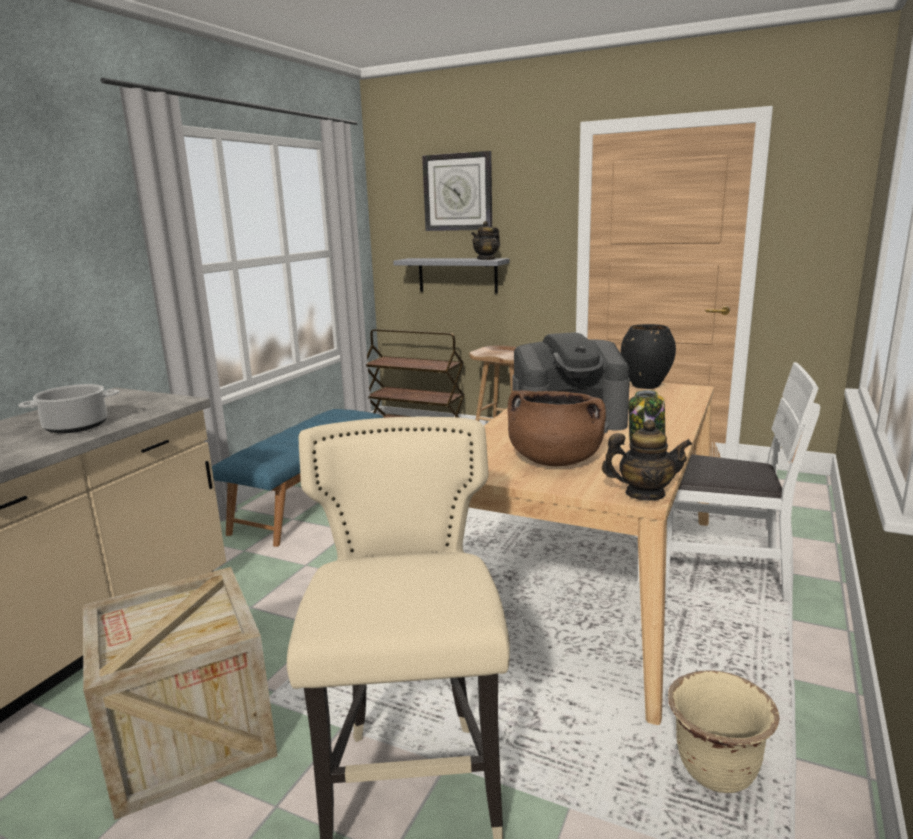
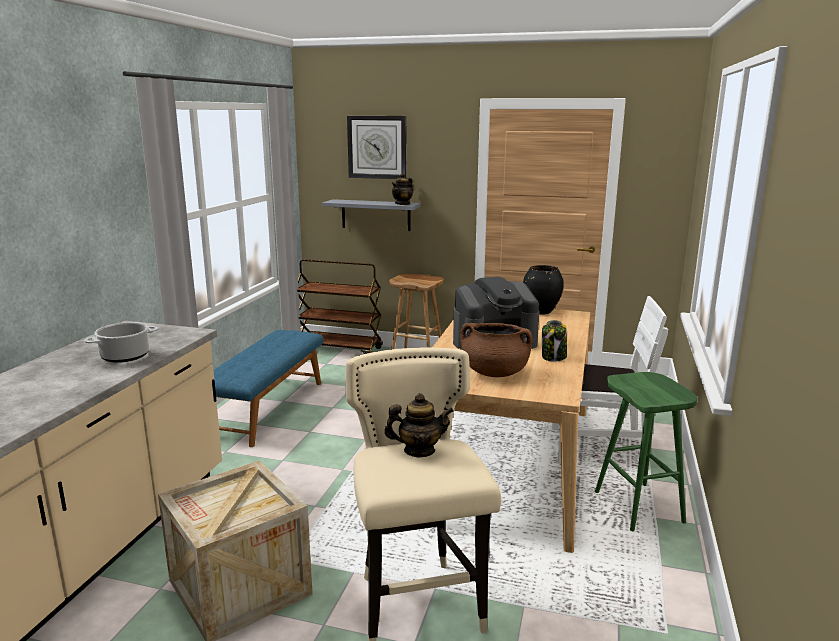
camera: 10 degrees left, 0 degrees up
(644, 494) = (562, 395): teapot -> teapot (419, 451)
(716, 771) = (613, 577): beige planter -> none
(770, 661) = (640, 507): none -> green stool

